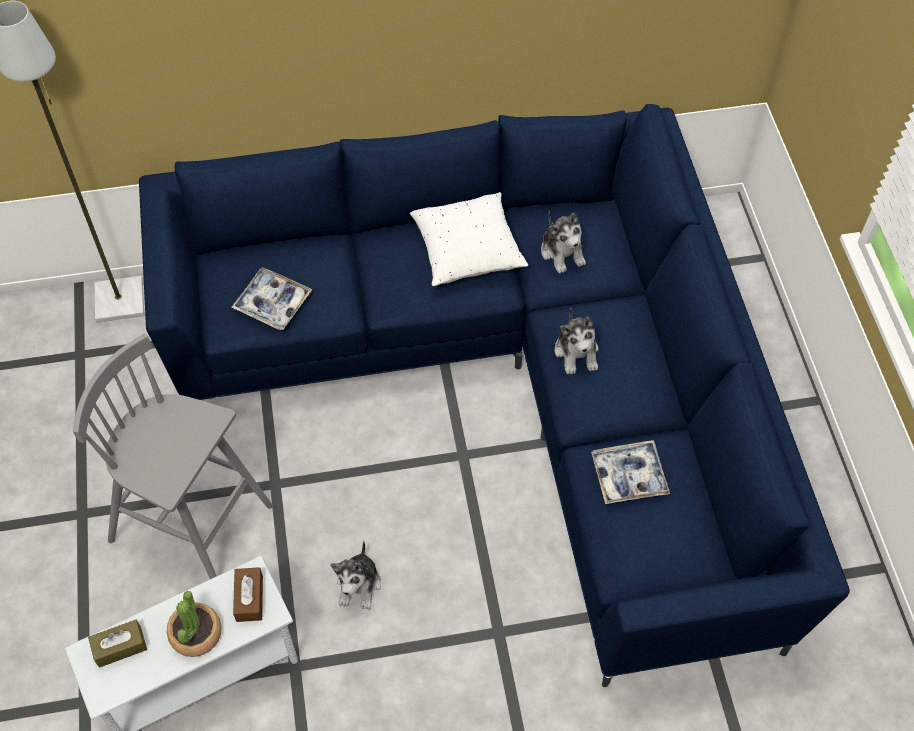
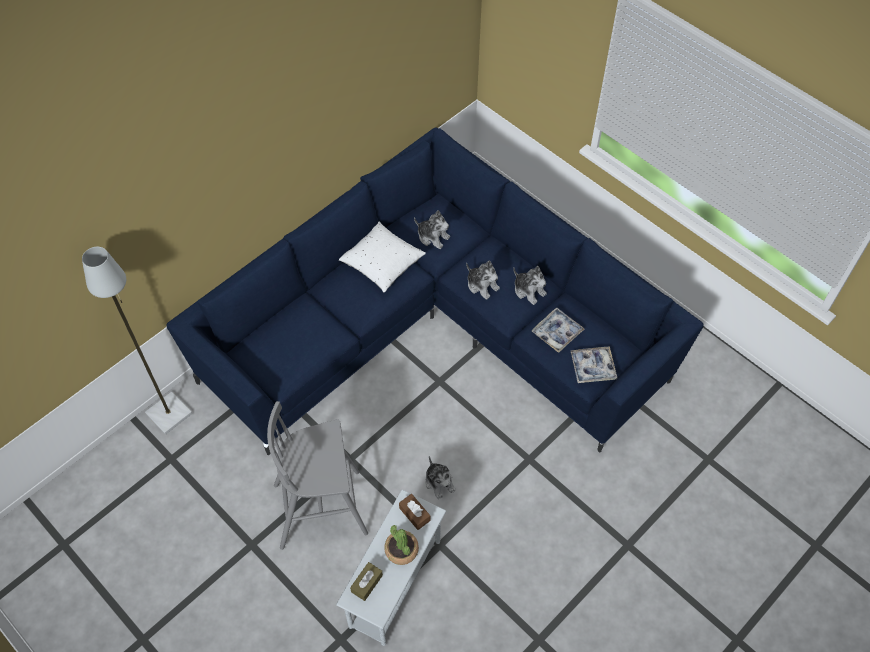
camera: 35 degrees left, 0 degrees up
(272, 303) = (298, 353): tray -> tray (592, 367)
(636, 396) = (529, 290): none -> plush toy

